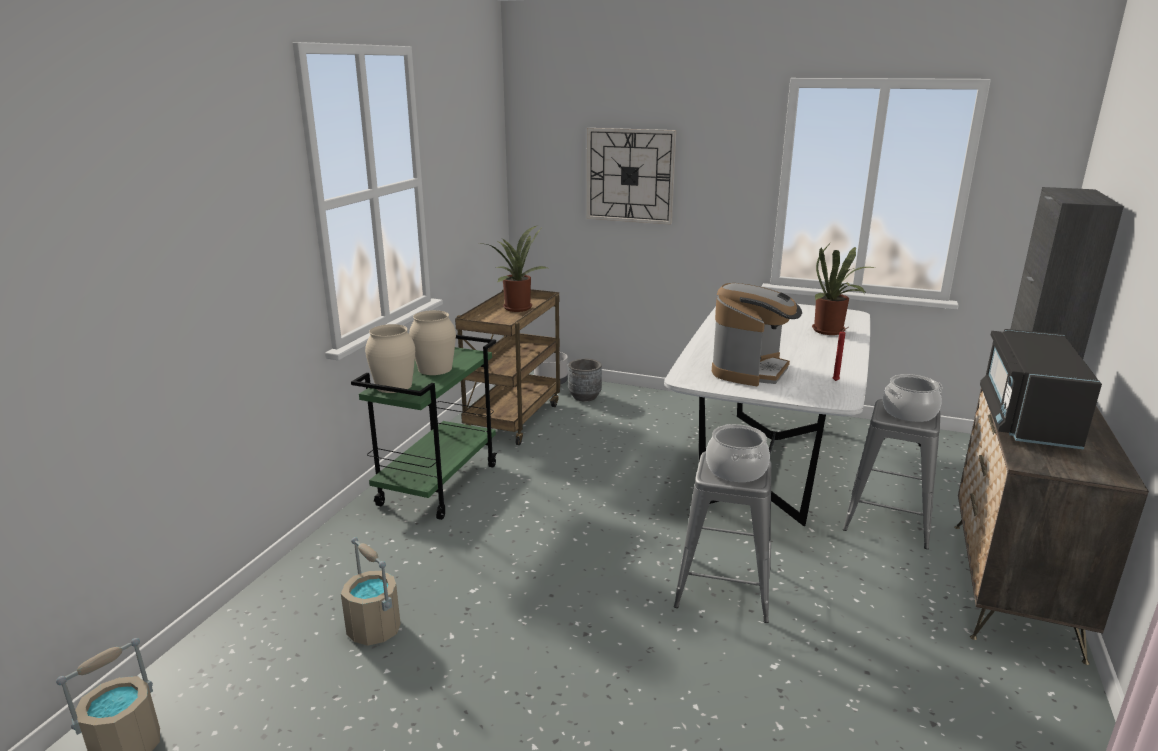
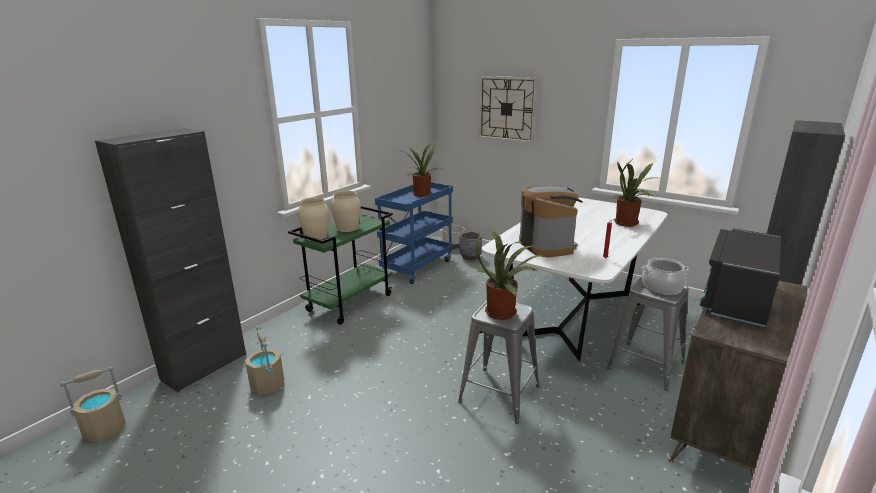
camera: 15 degrees right, 0 degrees up
(250, 617) = (204, 367): none -> black cabinet
(513, 418) = (417, 266): brown cart -> blue cart
(736, 470) = (504, 312): cooking pot -> potted plant
(750, 370) = (547, 245): coffee machine -> coffee machine turned 60 degrees counterclockwise

